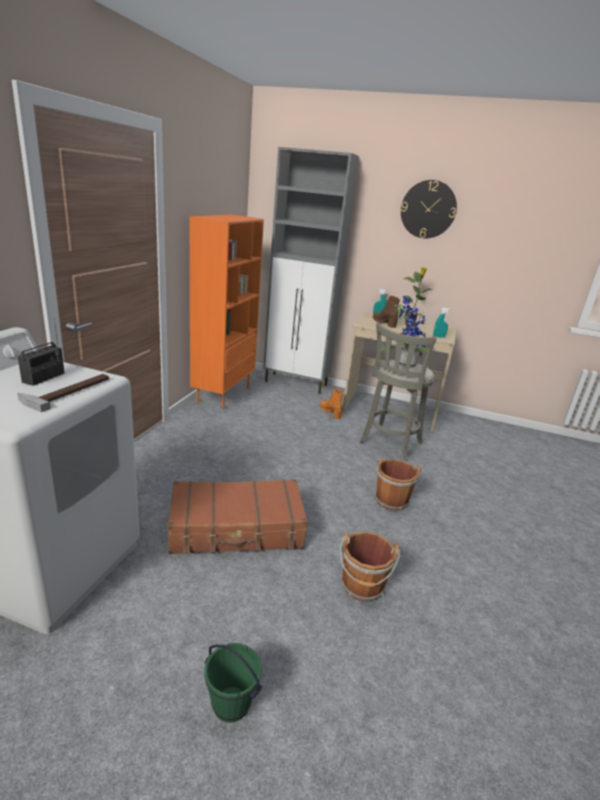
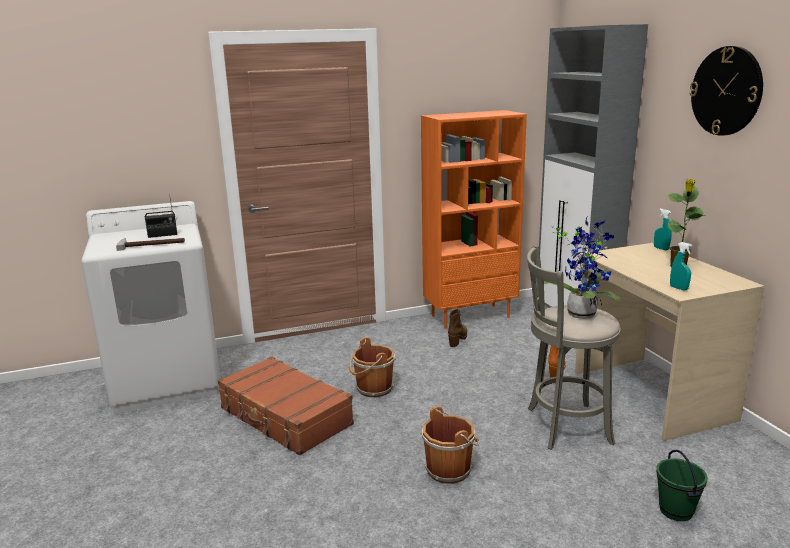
camera: 55 degrees right, 5 degrees down
(230, 704) = (110, 499): green bucket -> green bucket (675, 511)
(362, 587) = (287, 506): brown bucket -> brown bucket (373, 389)
(384, 323) = (638, 258): brown boot -> brown boot (458, 339)

